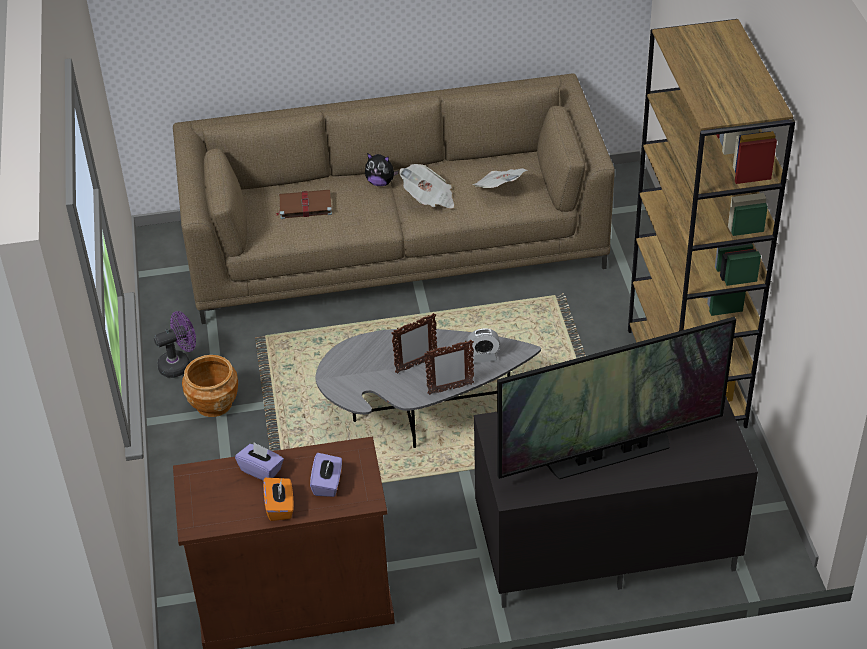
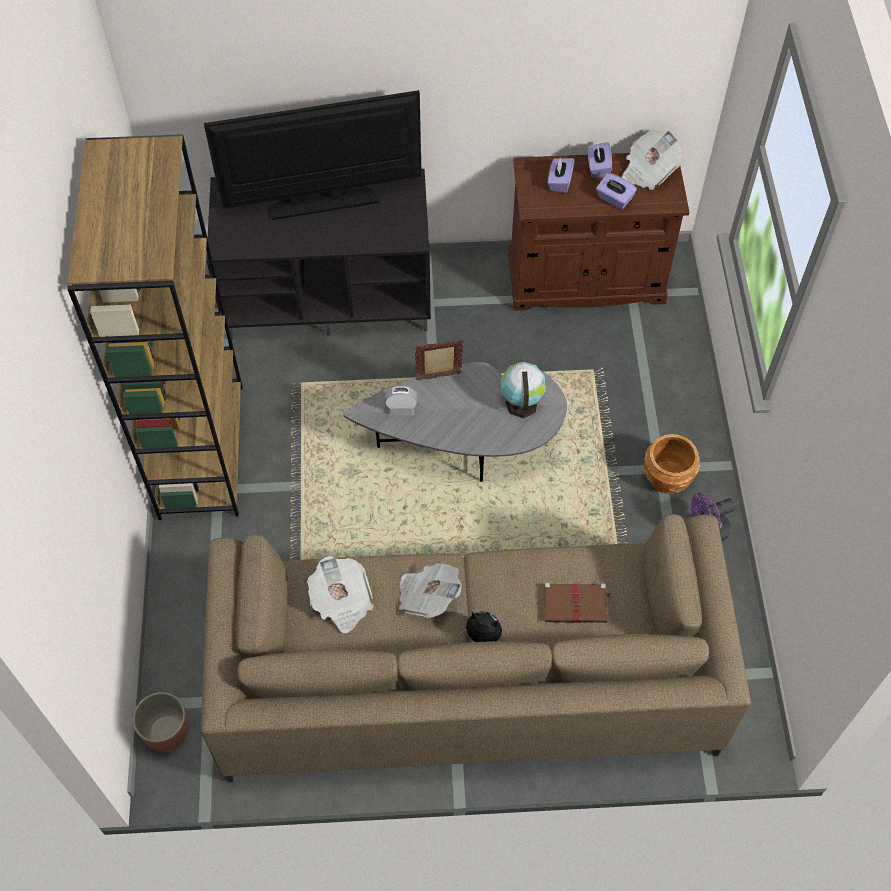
camera: 175 degrees left, 15 degrees up
(217, 510) = (648, 171): none -> newspaper
(280, 507) = (598, 168): orange tissue box -> purple tissue box
(362, 375) = (521, 402): none -> globe
(415, 365) = (468, 408): picture frame -> none
(628, 193) = (166, 732): none -> planter

